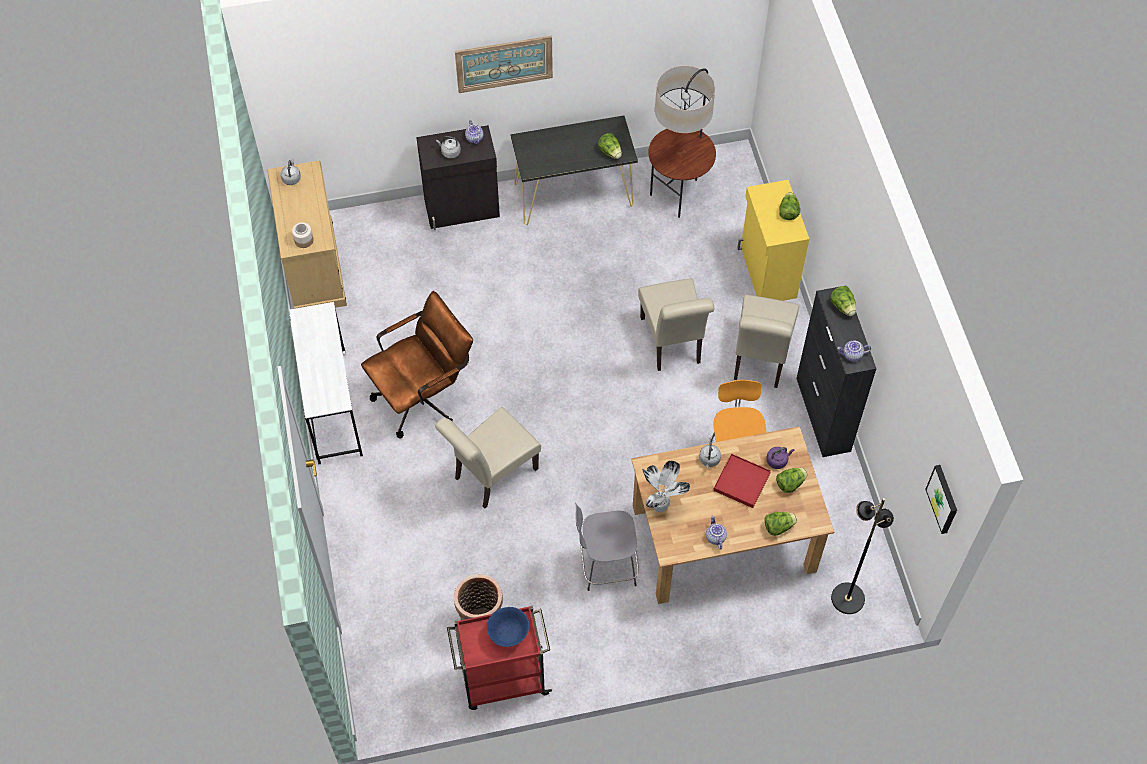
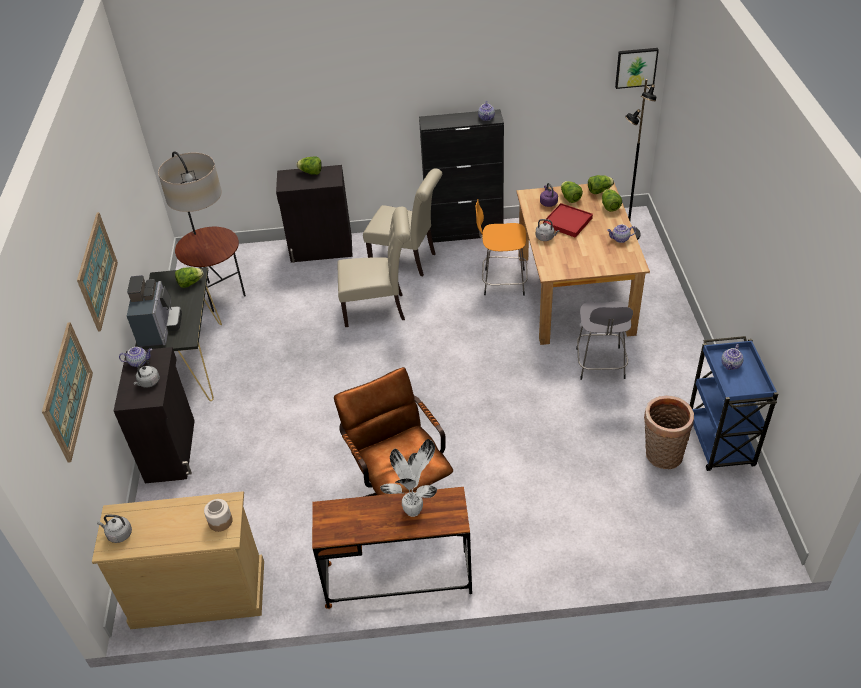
camera: 80 degrees left, 15 degrees down
(331, 406) = (398, 579): white desk -> brown desk
(361, 90) = (67, 391): none -> picture
(491, 476) = (501, 440): beige chair -> none
(502, 680) = (720, 442): red cart -> blue cart
(508, 634) = (731, 365): blue bowl -> teapot
(542, 145) = (159, 329): none -> coffee machine
(660, 508) = (592, 267): potted plant -> potted plant (414, 510)
(767, 273) = (322, 249): yellow cabinet -> black cabinet
(843, 307) = (439, 119): lettuce -> lettuce (599, 191)

